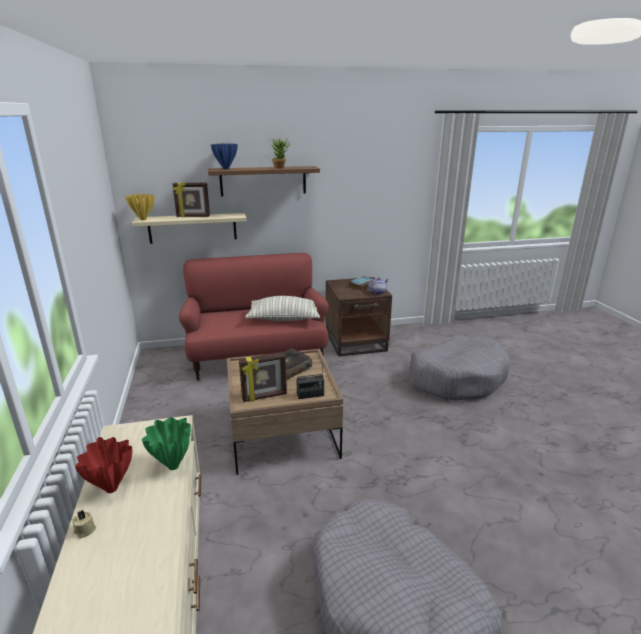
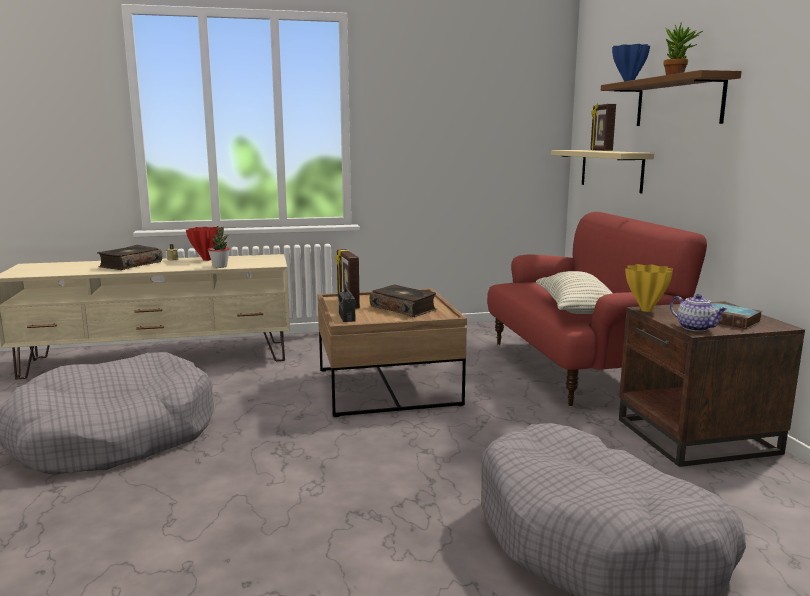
camera: 90 degrees right, 10 degrees down
(112, 576) = (130, 265): none -> book
(142, 219) = (567, 149): yellow vase -> yellow vase (646, 310)
(173, 465) = (220, 266): green vase -> potted plant

